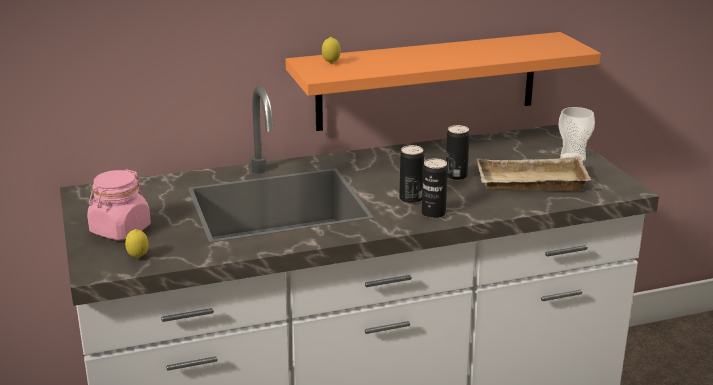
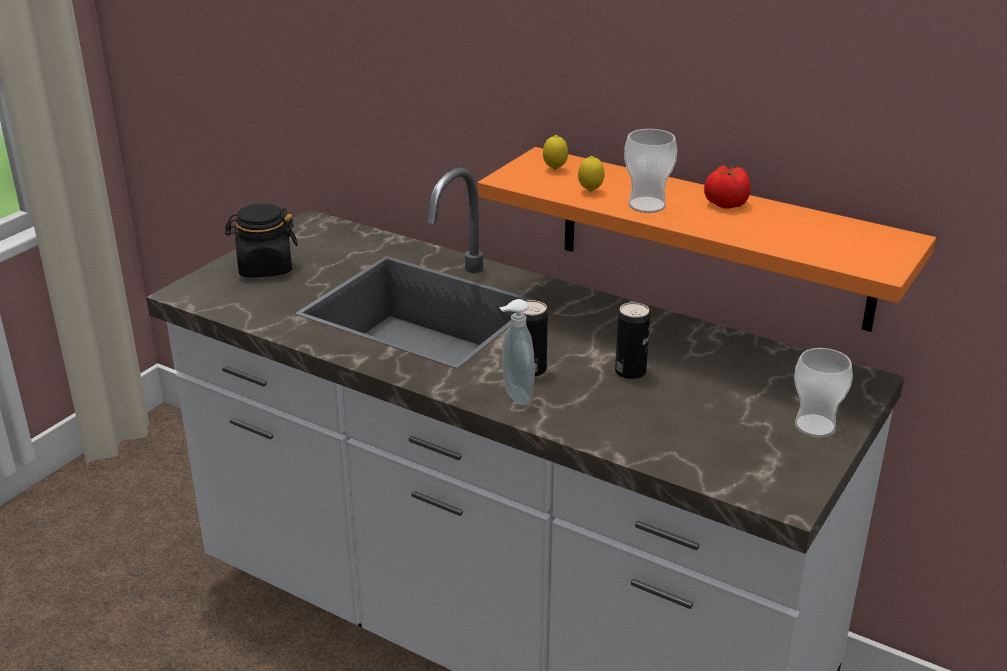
camera: 50 degrees right, 5 degrees up
(120, 230) = (265, 268): pink jar -> black jar
(138, 258) = (226, 298): lemon -> lemon (590, 191)
(423, 62) = (647, 205): none -> cup
(433, 213) = (515, 396): can -> soap dispenser
(452, 49) = (725, 204): none -> tomato
(529, 183) = (689, 424): beige tray -> none

